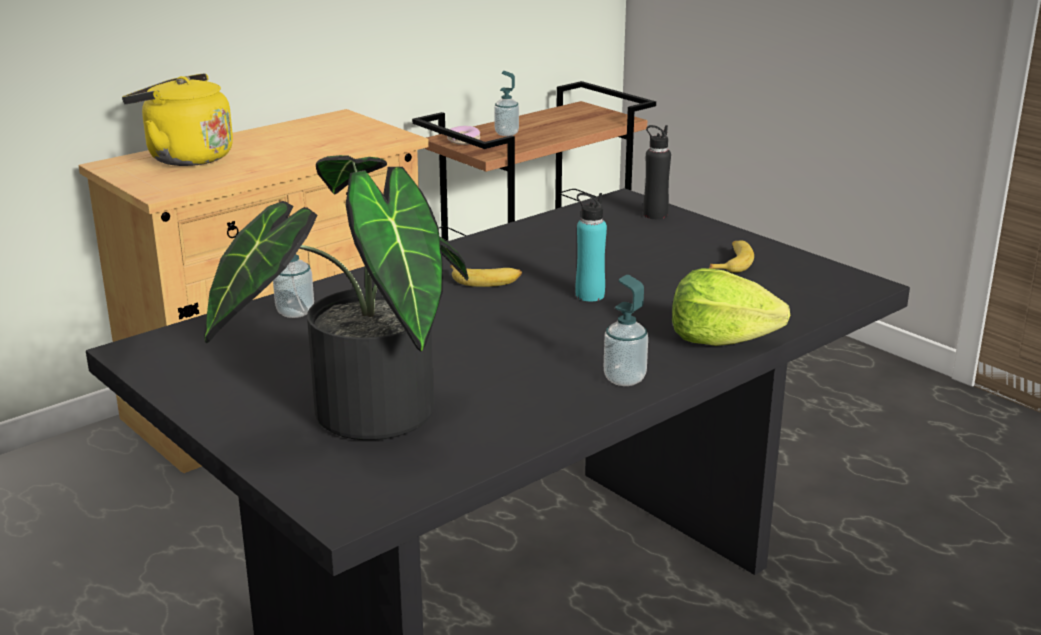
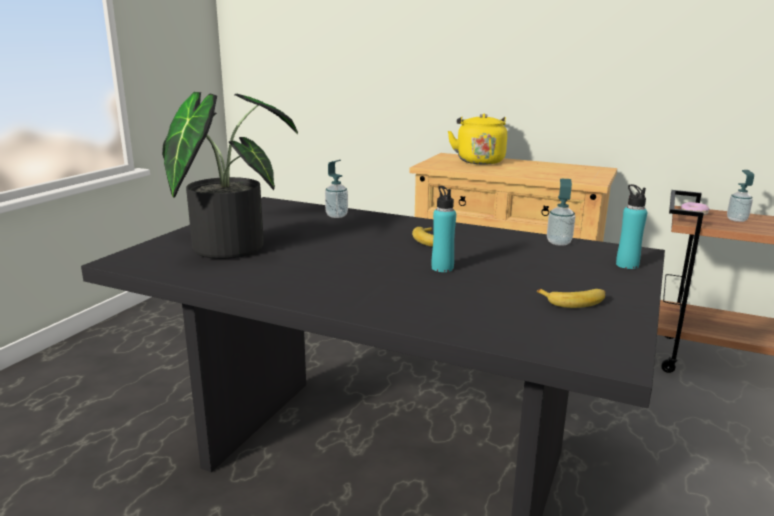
camera: 65 degrees right, 5 degrees down
(624, 379) = (317, 295): soap dispenser -> soap dispenser (559, 242)
(655, 215) = (627, 265): black bottle -> turquoise bottle
(720, 340) = (413, 316): lettuce -> none

